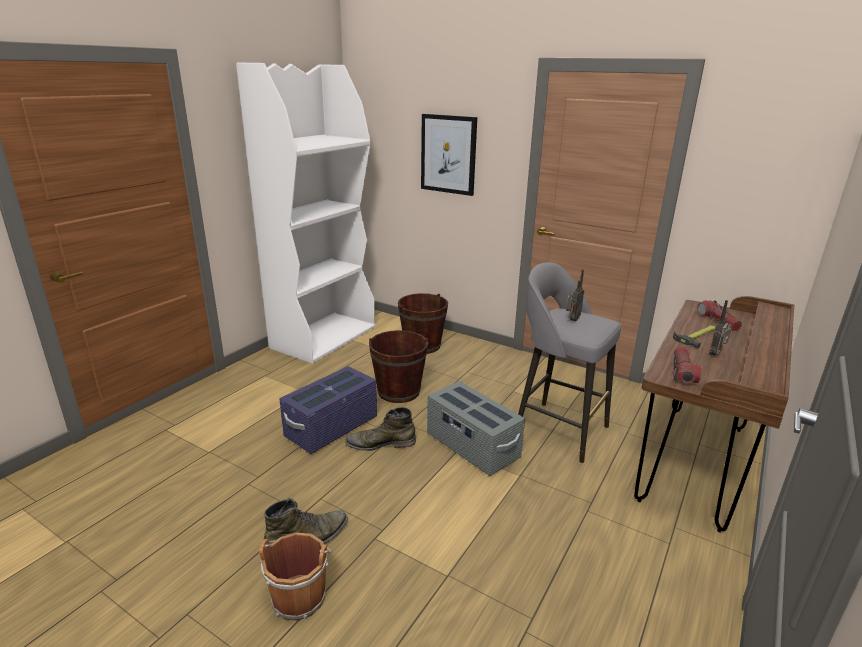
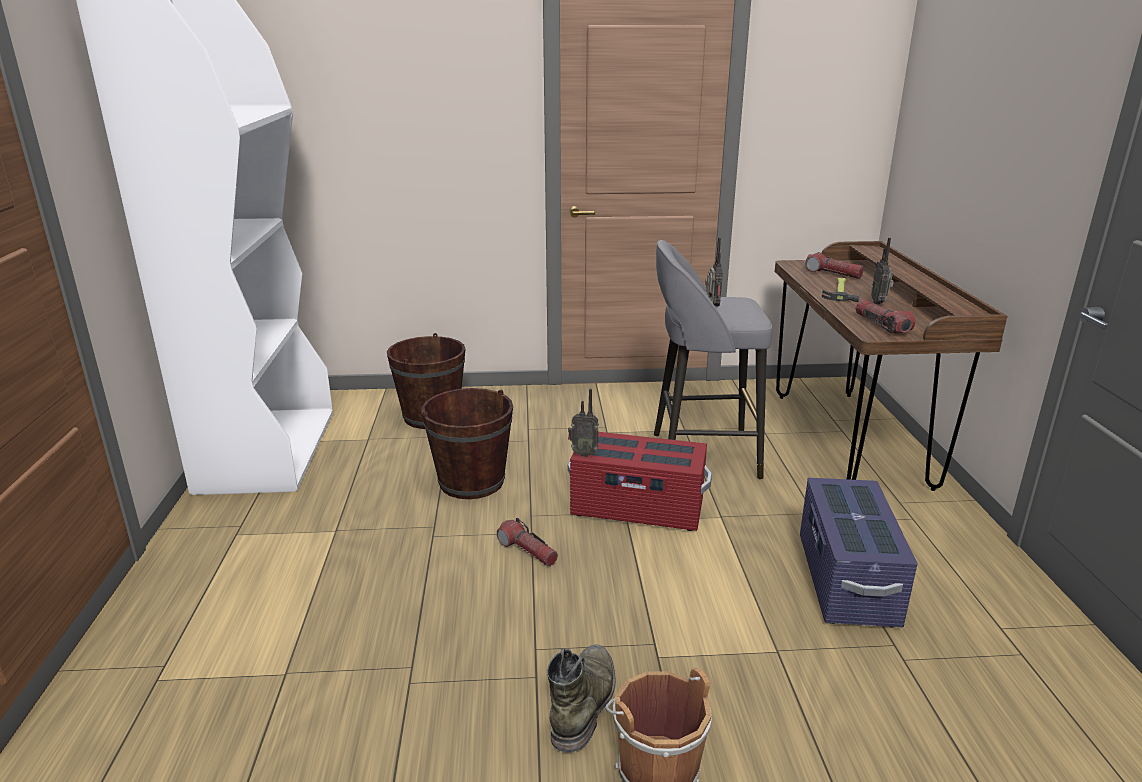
camera: 35 degrees left, 0 degrees up
(331, 427) = (436, 560): purple storage box -> purple storage box (846, 581)
(380, 443) = (527, 551): green boot -> flashlight
(438, 395) = (583, 453): none -> radio
(448, 154) = (412, 119): picture -> none
(472, 446) = (637, 509): grey storage box -> red storage box

